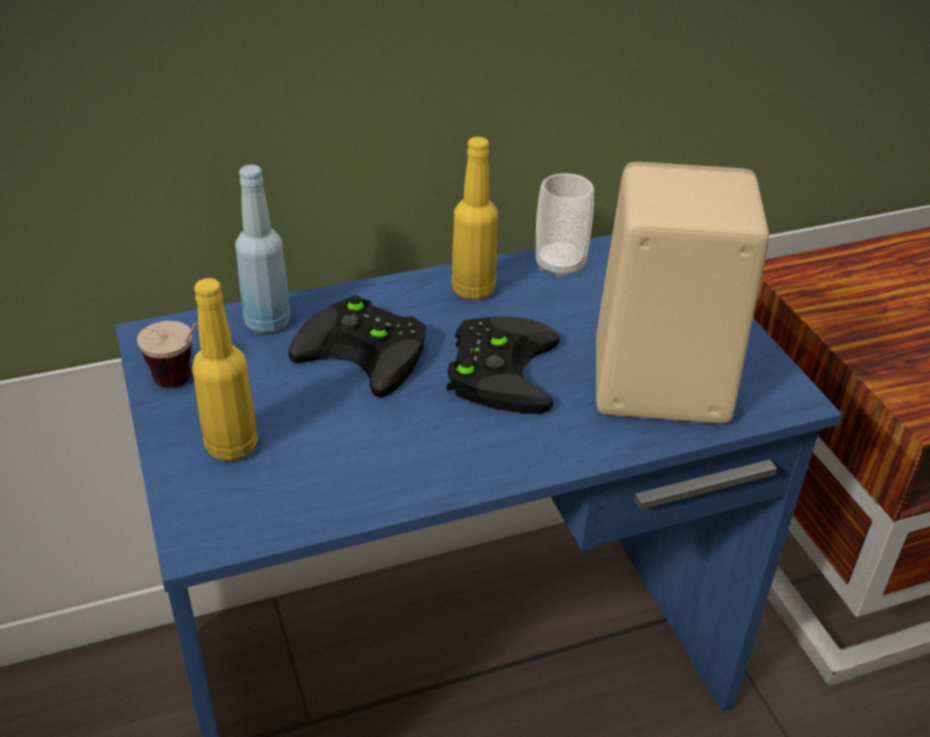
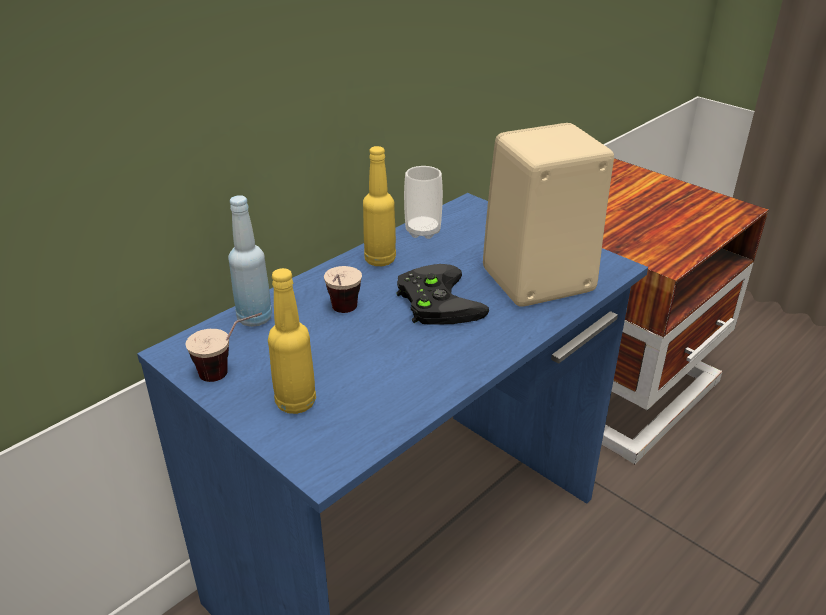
camera: 25 degrees left, 5 degrees down
(369, 351) = (342, 315): black game controller -> cup

